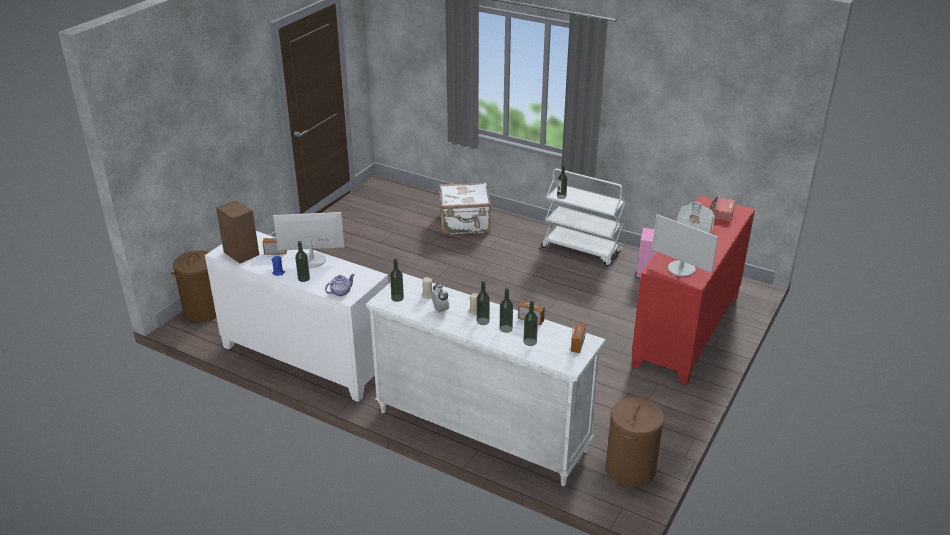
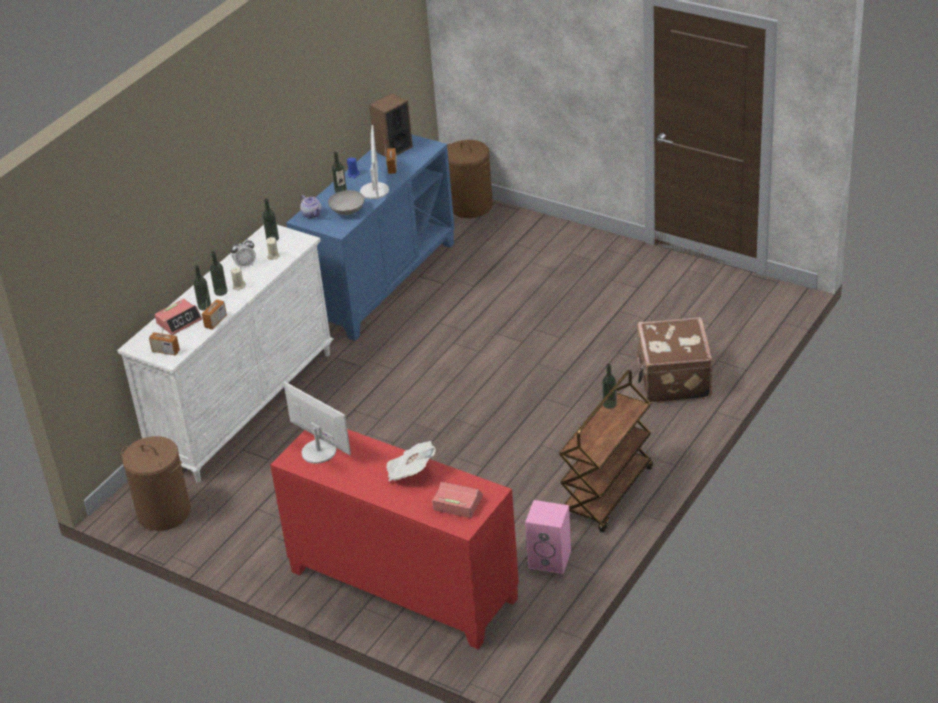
camera: 95 degrees right, 5 degrees up
(305, 358) = (380, 282): white cabinet -> blue cabinet
(343, 273) = (347, 212): none -> grey bowl
(465, 224) = (672, 380): white suitcase -> brown suitcase
(530, 342) = (179, 321): bottle -> alarm clock
(582, 250) = (608, 494): white cart -> brown cart
(681, 269) = (319, 451): monitor -> monitor turned 90 degrees clockwise

